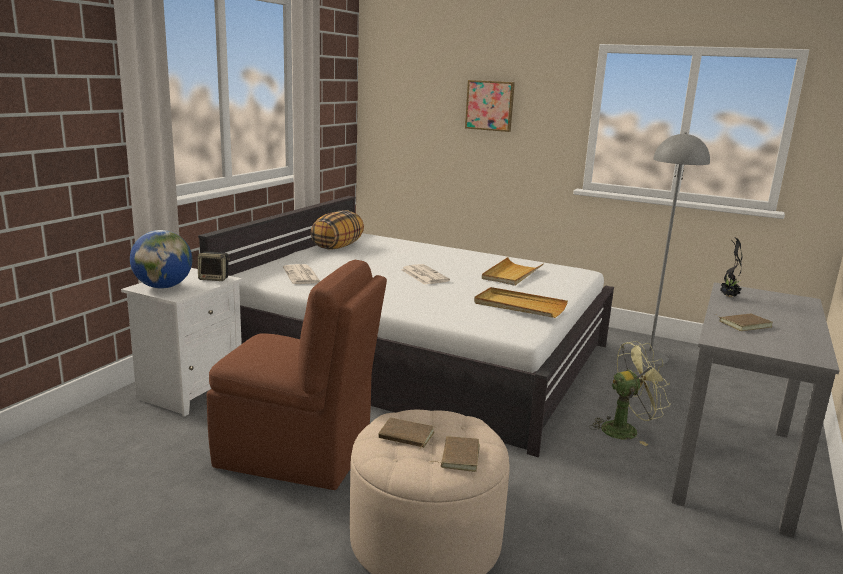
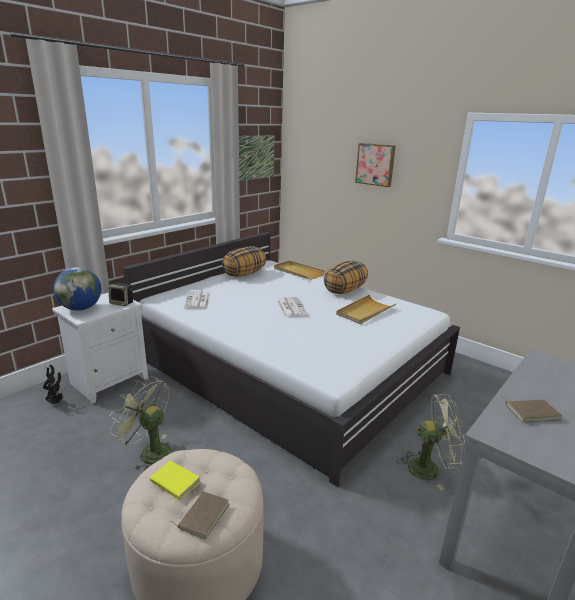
camera: 15 degrees right, 5 degrees up
(297, 454) = (149, 452): brown chair -> green fan
(332, 98) = (256, 157): none -> picture
(405, 436) = (173, 483): brown book -> yellow book
(473, 257) = (344, 290): none -> pillow
(519, 306) = (348, 348): beige tray -> beige tray (298, 272)
(650, 356) = (487, 389): grey floor lamp -> none
(728, 297) = (534, 370): potted plant -> potted plant (56, 402)

